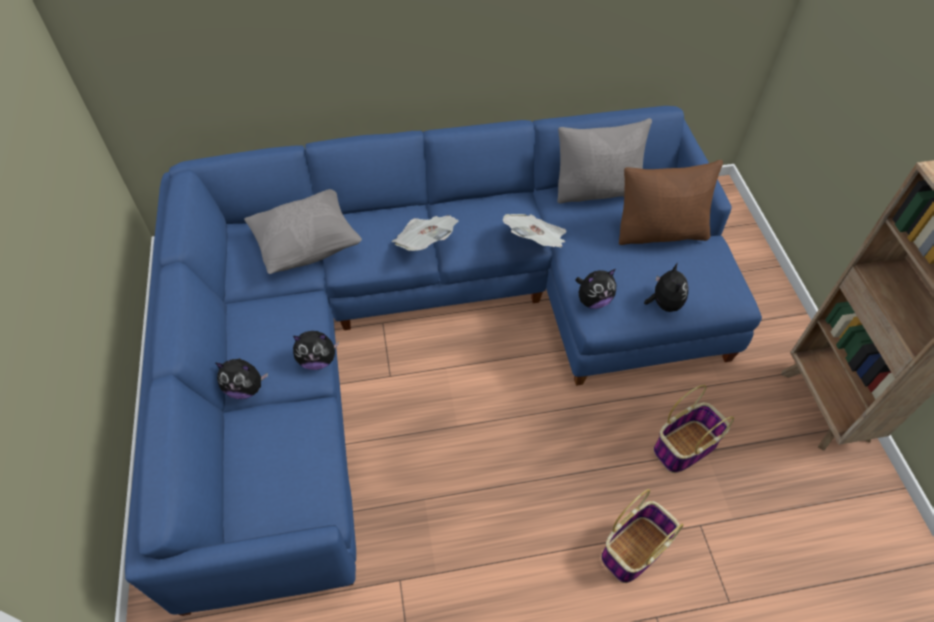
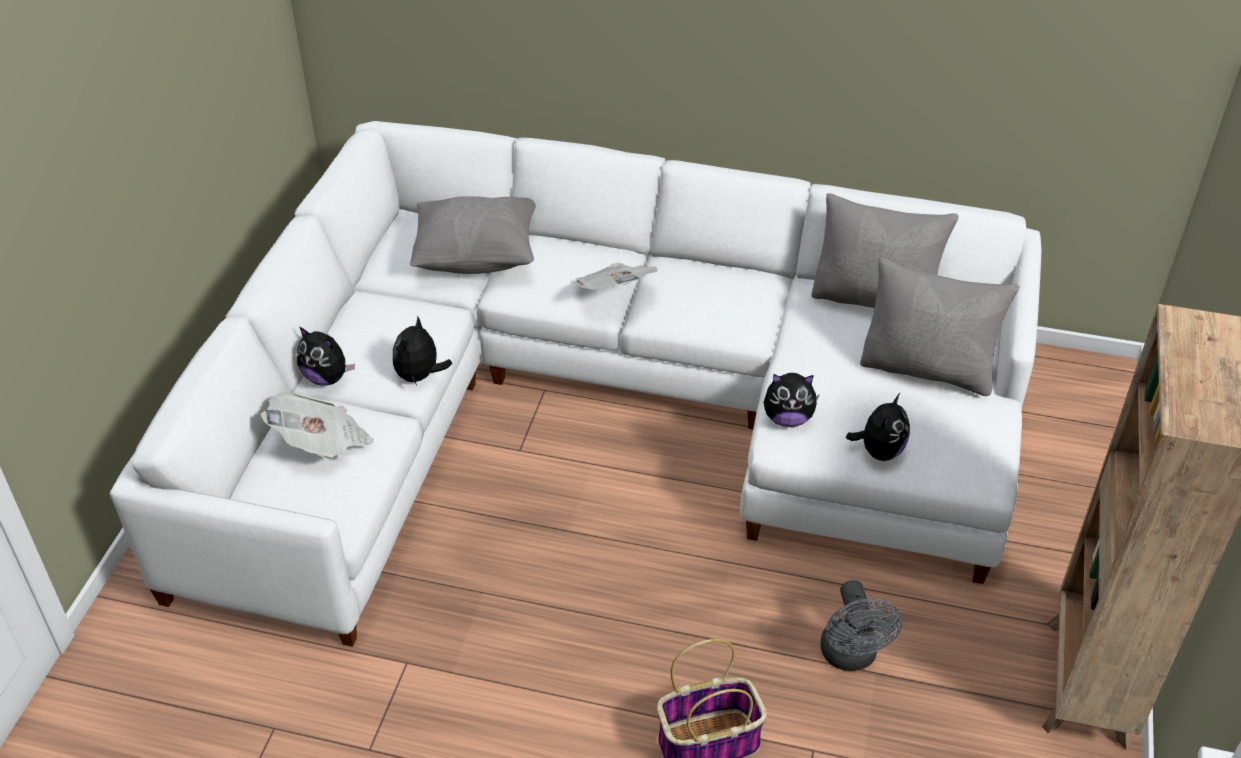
camera: 25 degrees right, 10 degrees down
(317, 360) = (420, 376): plush toy -> plush toy turned 90 degrees clockwise
(427, 324) = (598, 408): blue sofa -> white sofa
(536, 241) = (755, 332): newspaper -> newspaper (322, 444)
(661, 232) = (928, 369): brown pillow -> grey pillow
(685, 446) = (851, 657): basket -> grey fan

